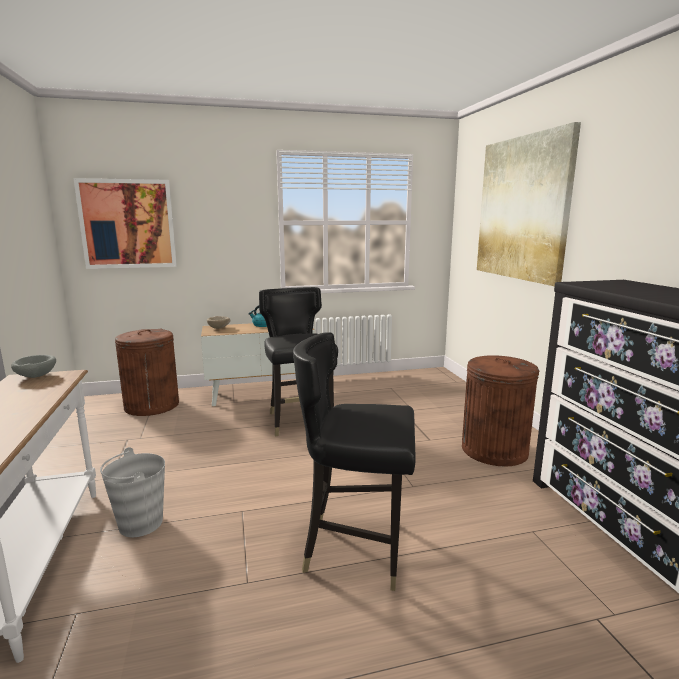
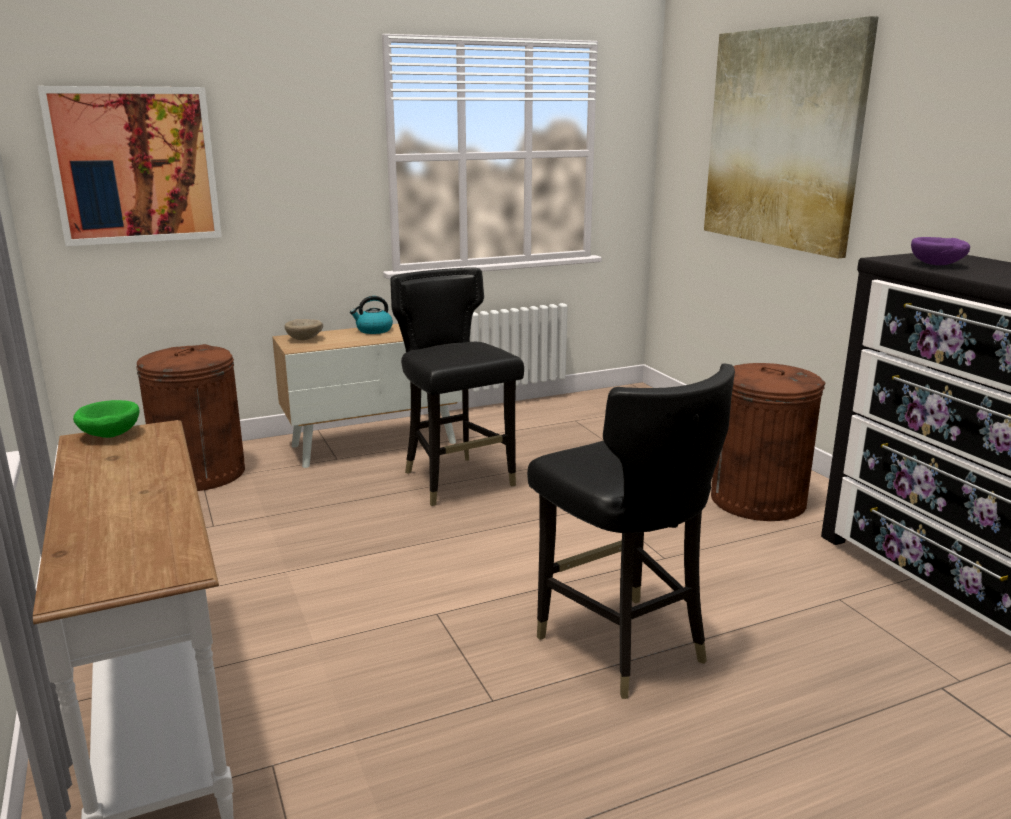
camera: 10 degrees left, 5 degrees up
(35, 376) = (108, 435): grey bowl -> green bowl
(140, 524) = (293, 645): grey bucket -> none
(356, 549) = (621, 645): black chair -> black chair turned 120 degrees counterclockwise
(611, 287) = (937, 265): none -> purple bowl

